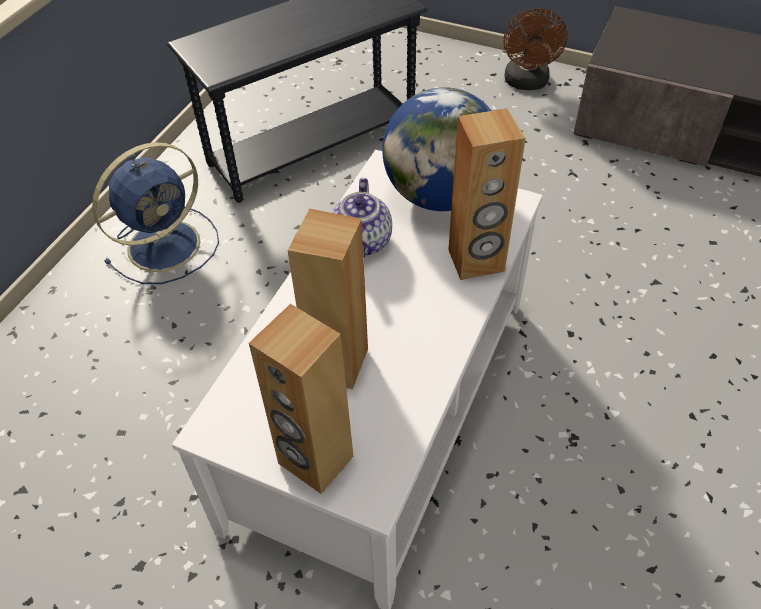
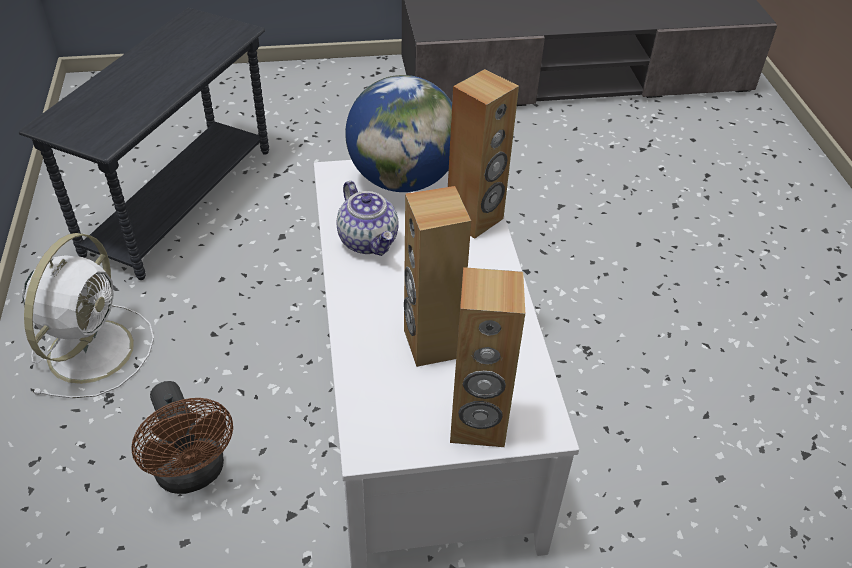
camera: 35 degrees left, 5 degrees down
(167, 244) = (93, 348): blue fan -> white fan
(527, 83) = (343, 82): brown fan -> brown fan (193, 474)

